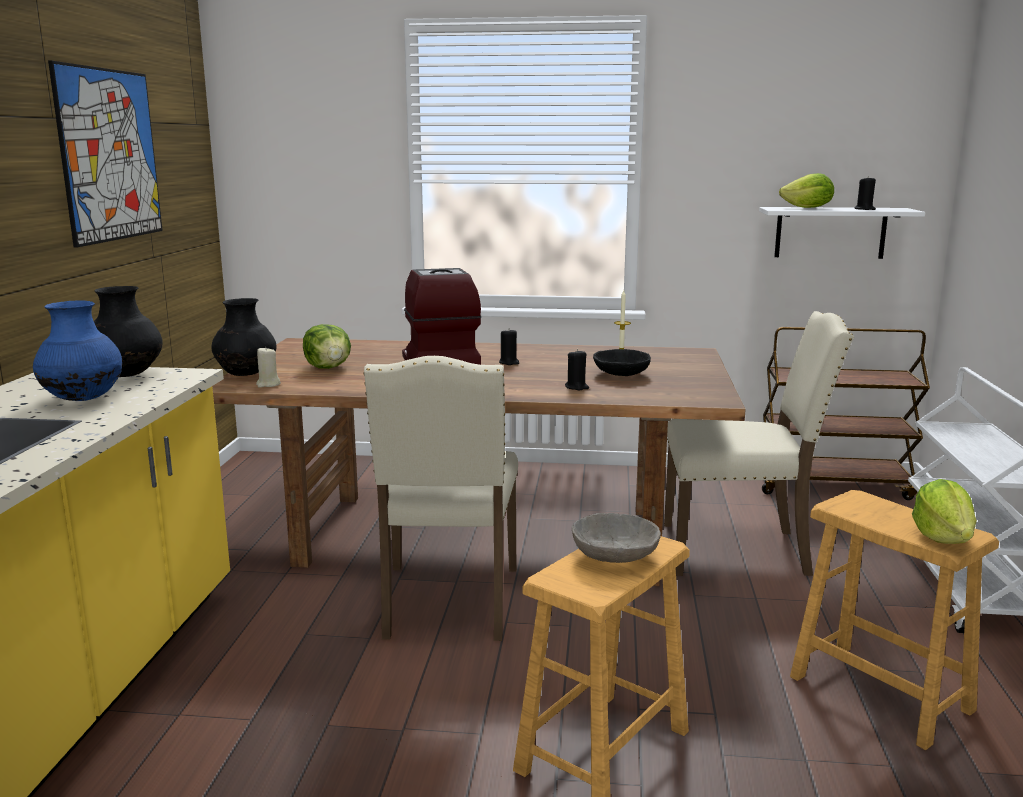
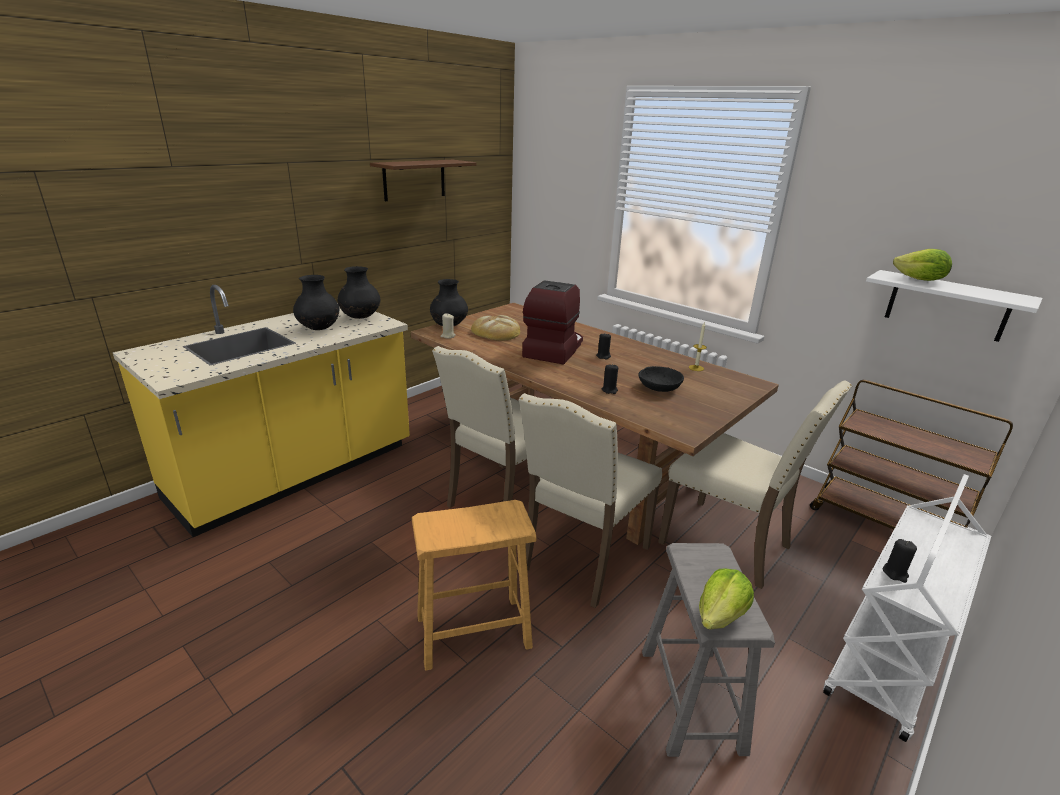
camera: 35 degrees right, 10 degrees up
(83, 399) = (319, 329): blue vase -> black vase
(110, 155) = (414, 179): picture -> brown shelf
(329, 368) = (496, 332): lettuce -> bread
(614, 556) = (481, 521): grey bowl -> none
(622, 623) = (582, 559): none -> beige chair
(864, 209) = (976, 292): black candle -> black candle (895, 573)
(880, 693) = (691, 699): brown stool -> grey stool

